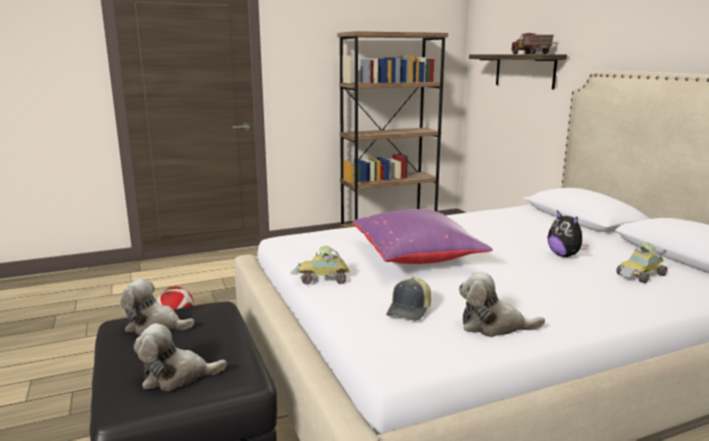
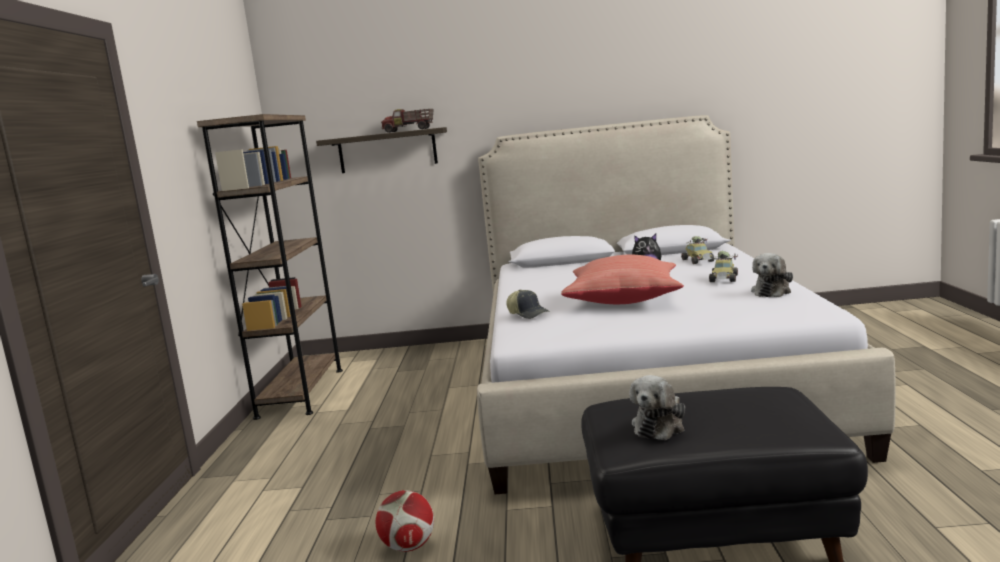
camera: 65 degrees left, 5 degrees down
(176, 376) = (777, 411): plush toy -> none
(322, 278) = (655, 327): toy car -> toy car (724, 279)
(410, 310) = (740, 306): cap -> cap (528, 314)
(417, 258) = (624, 300): purple pillow -> red pillow

